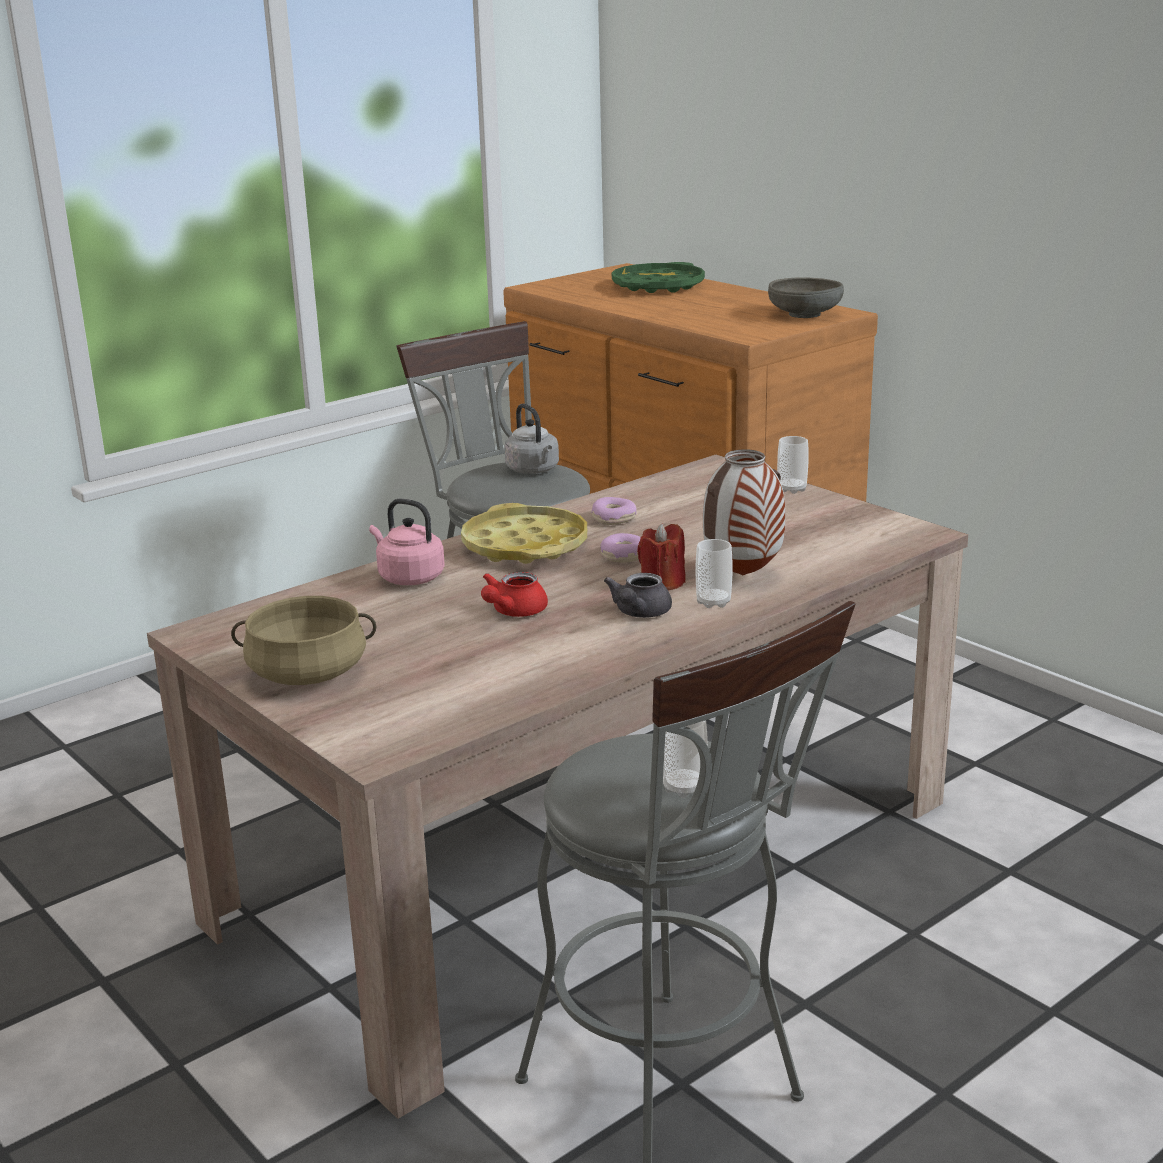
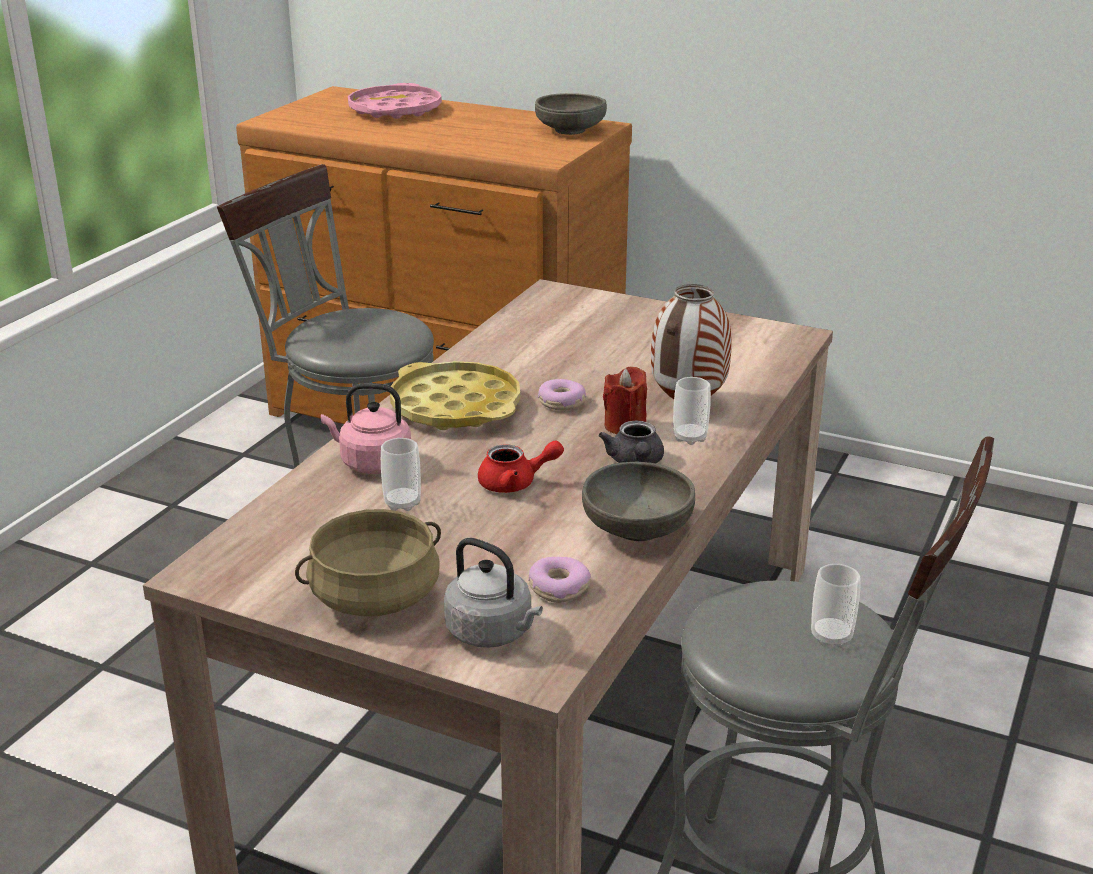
camera: 25 degrees left, 5 degrees up
(513, 612) = (515, 483): red teapot -> red teapot turned 105 degrees counterclockwise
(534, 470) = (369, 319): grey kettle -> grey kettle (493, 633)
(583, 664) = (637, 528): none -> grey bowl
(614, 518) = (512, 363): donut -> donut (558, 587)
(657, 286) = (395, 110): green tray -> pink tray
(792, 489) = (644, 307): cup -> cup (402, 503)

